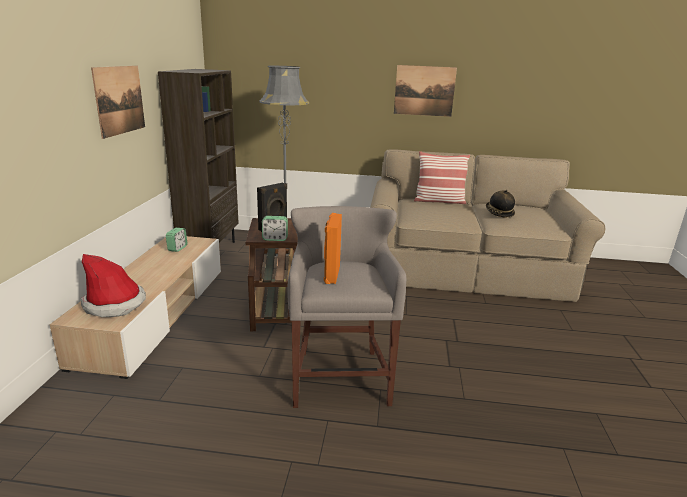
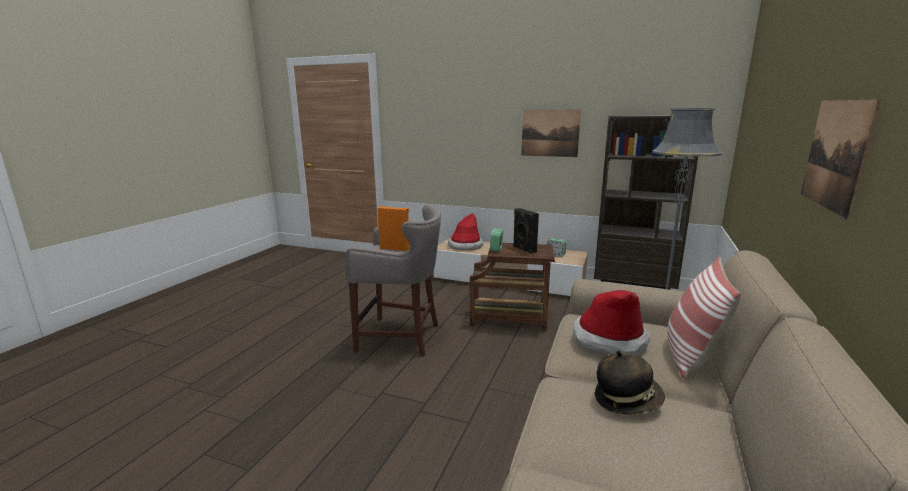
camera: 105 degrees right, 5 degrees down
(442, 212) = (609, 339): none -> hat

